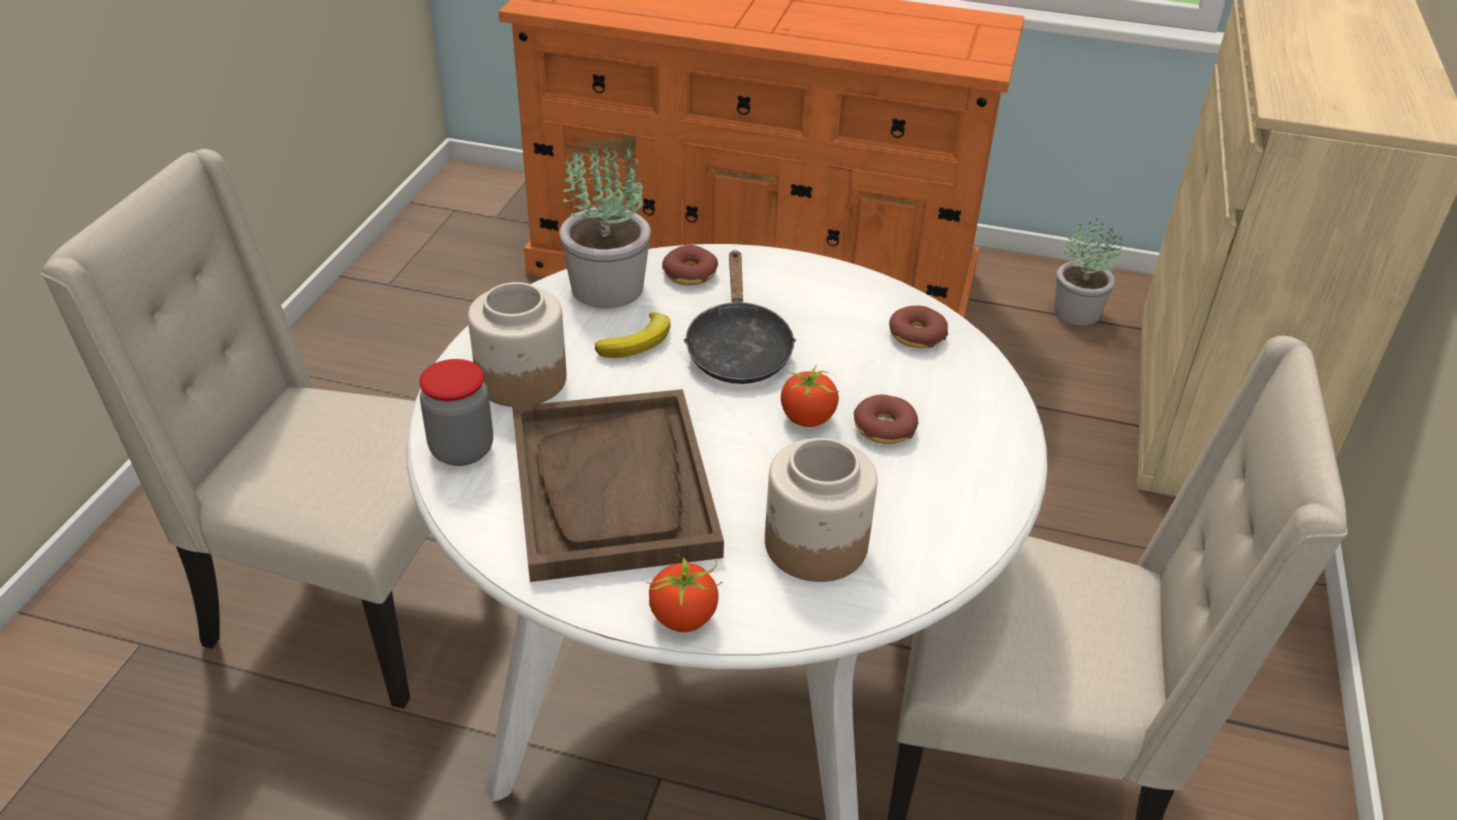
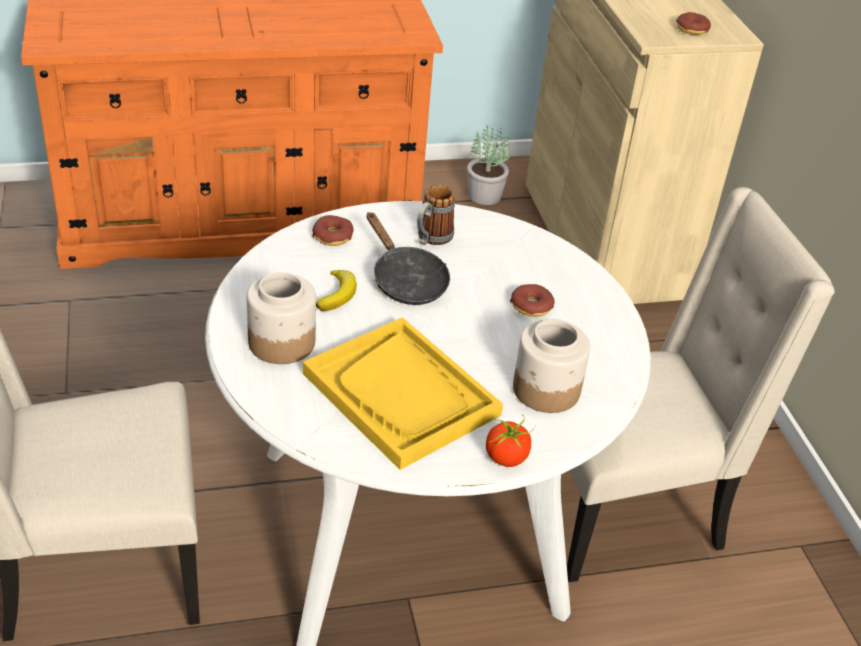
camera: 30 degrees left, 0 degrees up
(462, 450) = (283, 402): jar -> none
(609, 288) = (286, 261): potted plant -> none
(613, 487) = (401, 394): brown tray -> yellow tray
(807, 419) = (483, 314): tomato -> none
(813, 308) = (431, 239): none -> mug
(916, 335) = (506, 240): donut -> donut (691, 29)

